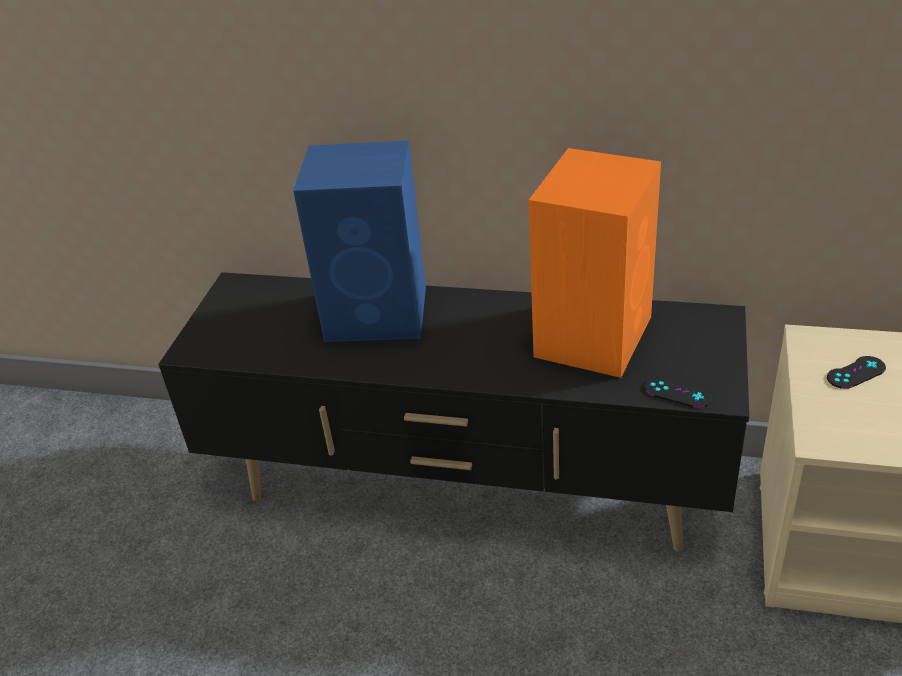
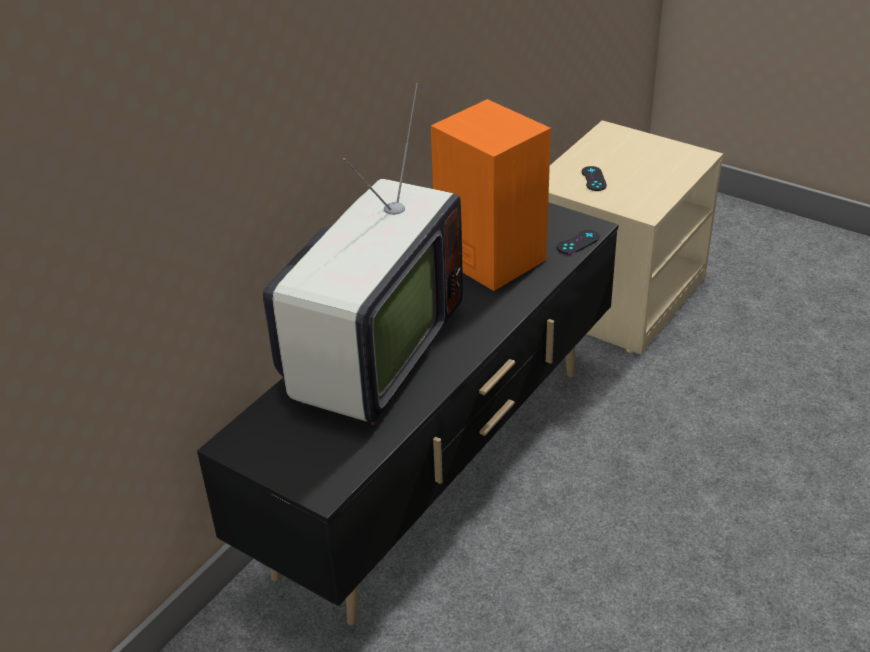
camera: 70 degrees left, 0 degrees up
(379, 314) = (369, 356): blue speaker -> television

